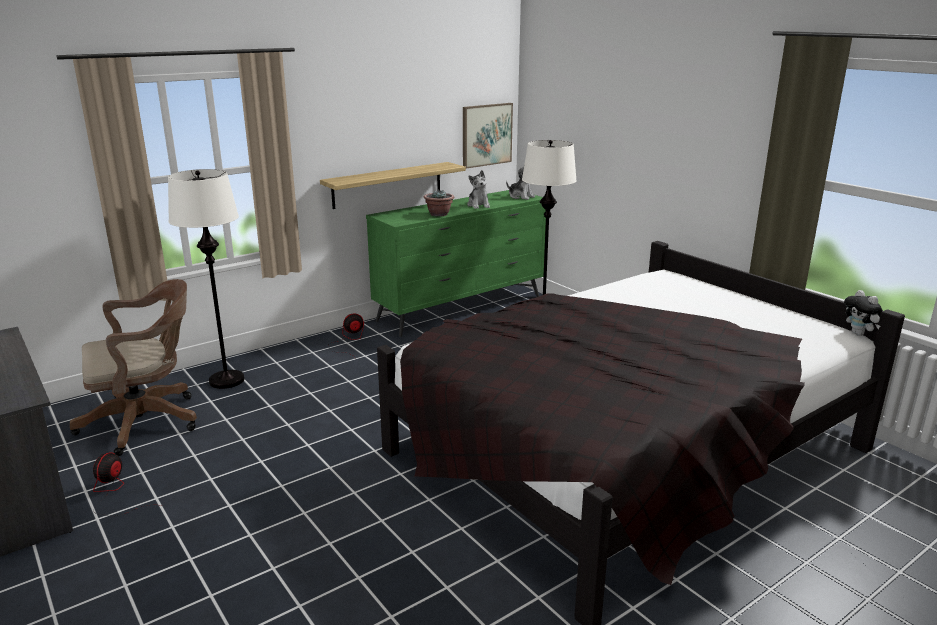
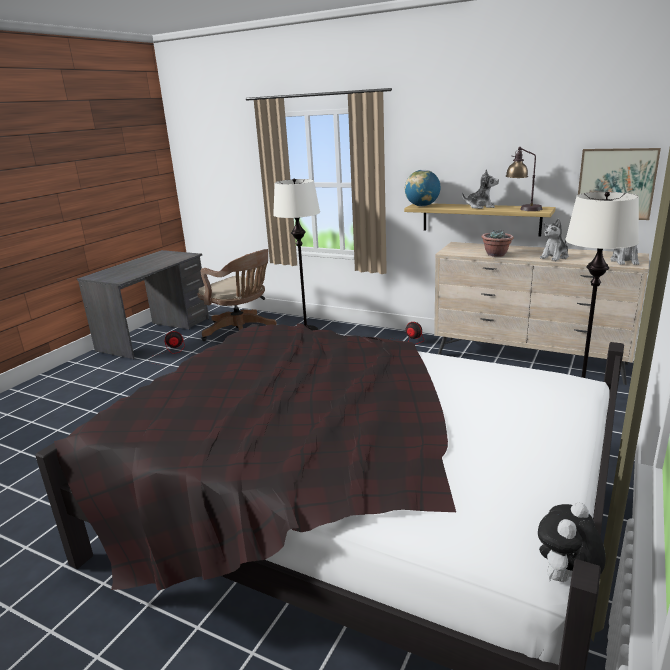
camera: 65 degrees right, 0 degrees up
(344, 180) = (422, 206): none -> globe
(397, 171) = (480, 206): none -> plush toy
(434, 167) = (522, 208): none -> table lamp
(461, 308) = (529, 360): green dresser -> beige dresser

